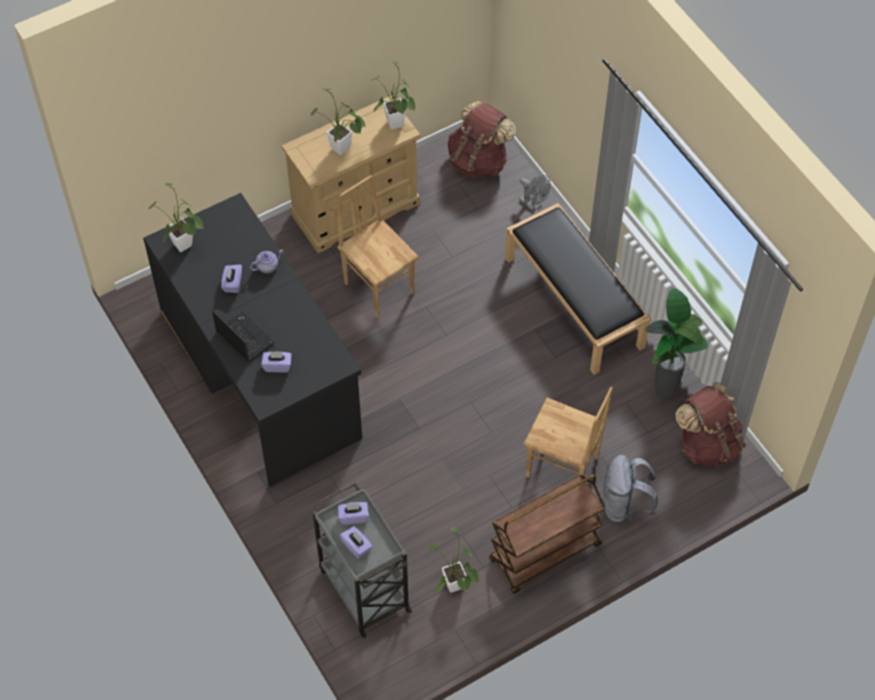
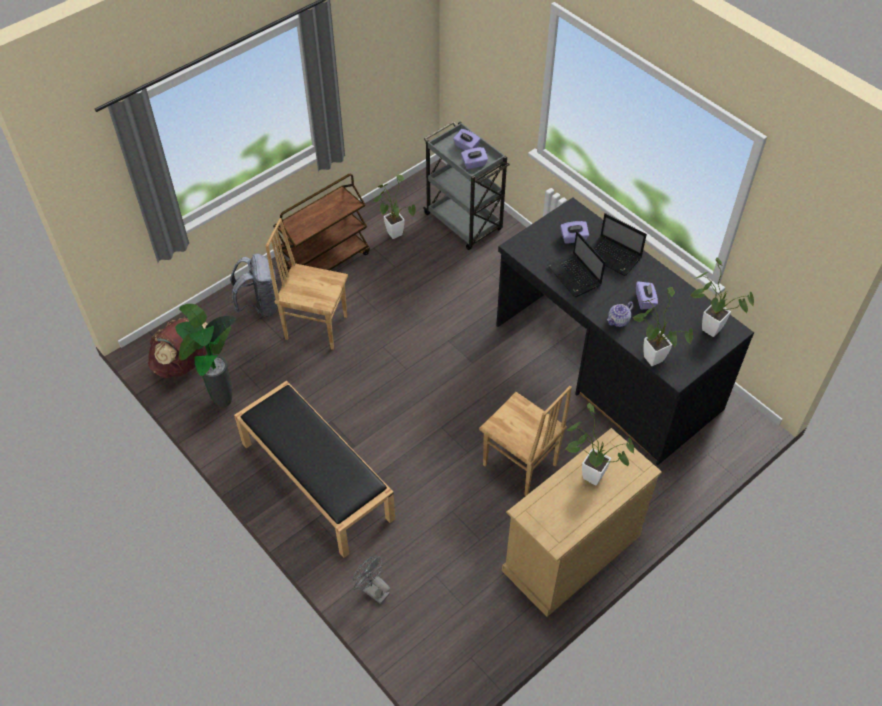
camera: 170 degrees right, 5 degrees down
(292, 320) = (575, 276): none -> laptop
(396, 126) = (537, 516): potted plant -> potted plant (651, 355)
(479, 161) = (445, 641): brown backpack -> none

